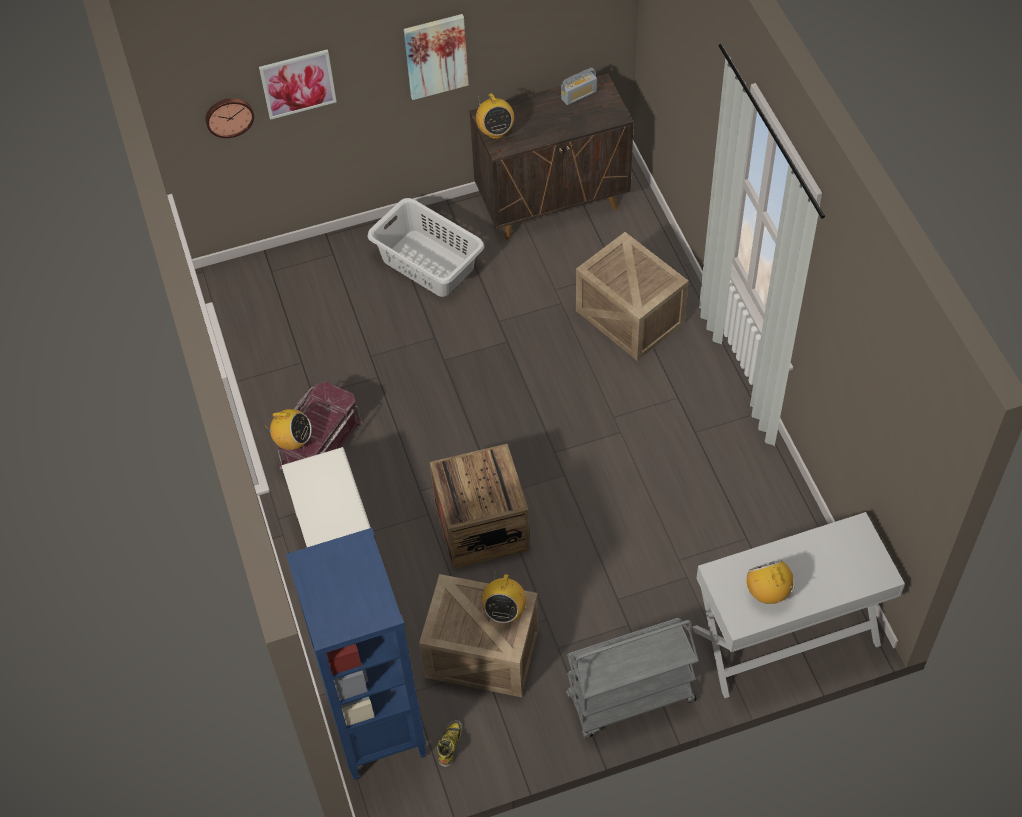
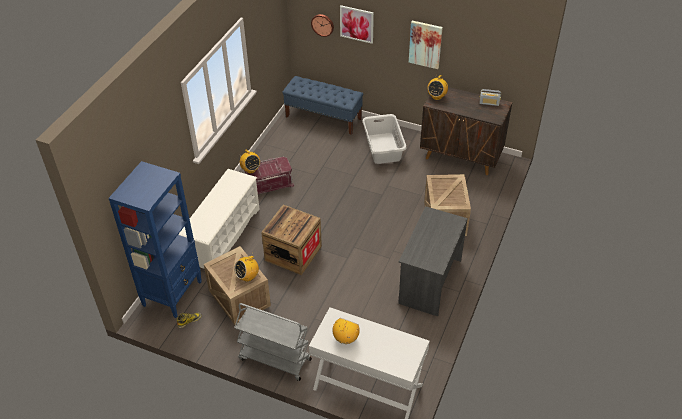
camera: 40 degrees right, 10 degrees down
(280, 272) = (323, 118): none -> blue bench
(706, 427) = (429, 281): none -> grey desk

